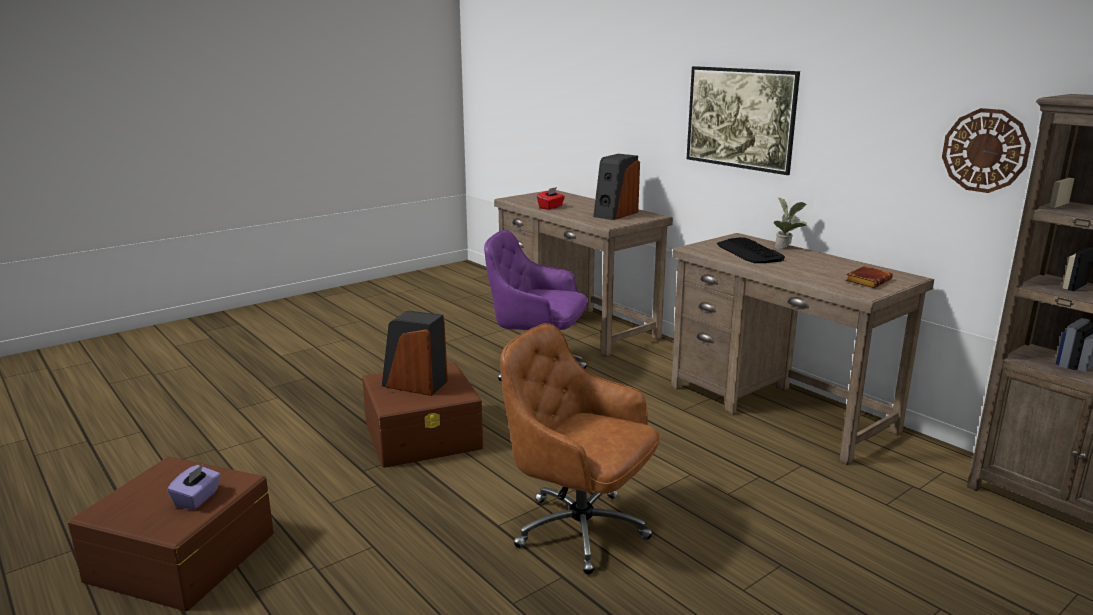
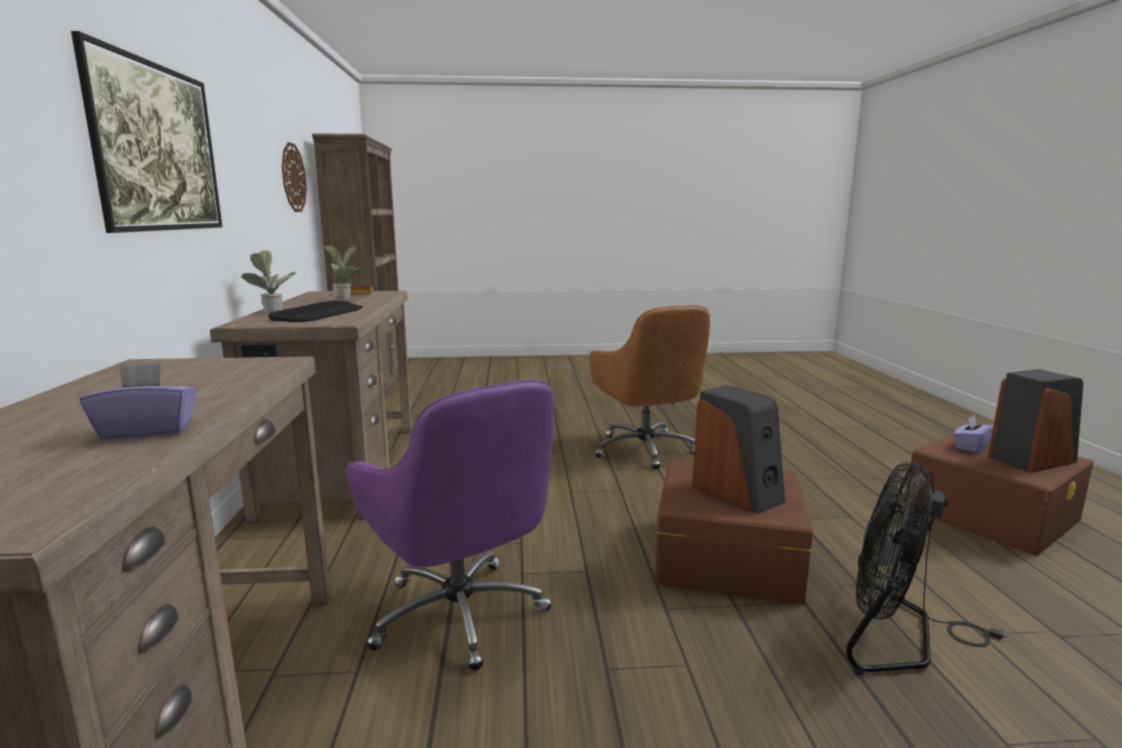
camera: 145 degrees left, 5 degrees down
(312, 424) = (899, 631): none -> black fan
(551, 207) = (148, 431): red tissue box -> purple tissue box
(615, 214) = (160, 380): speaker -> speaker (1032, 460)
(827, 272) = (346, 299): none -> potted plant

